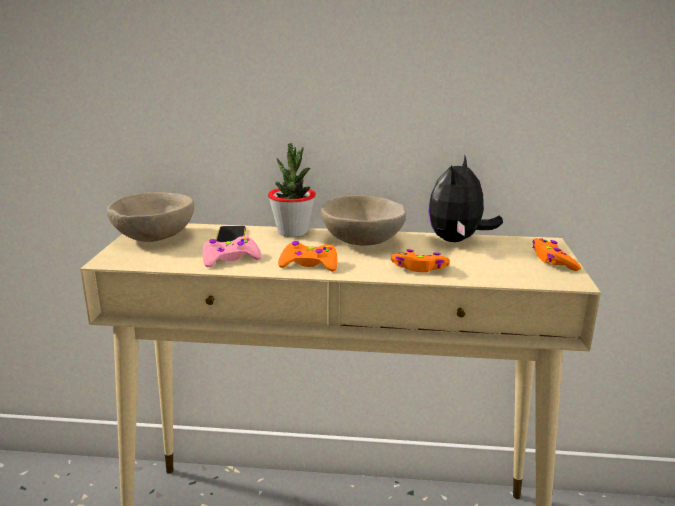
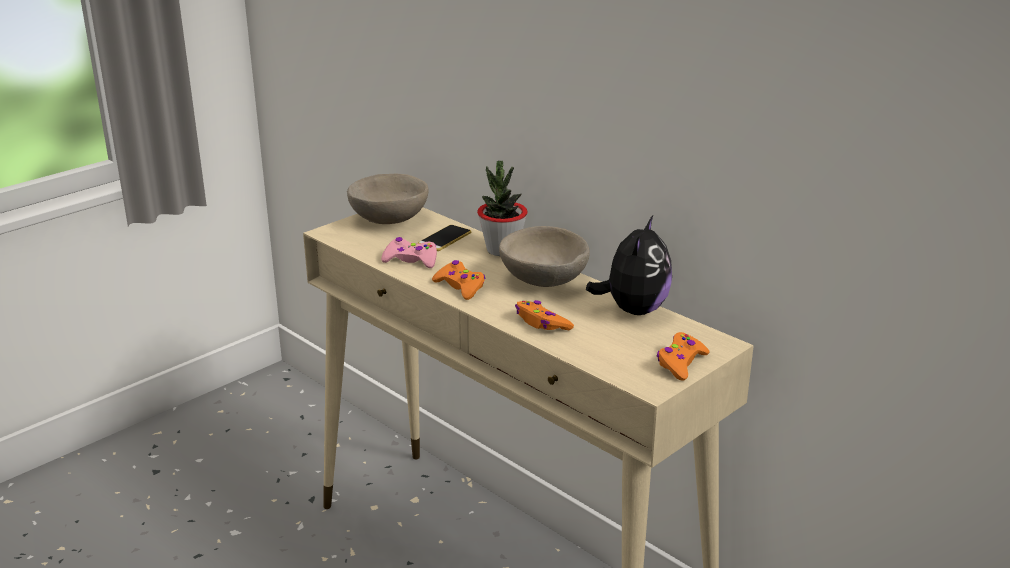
camera: 40 degrees right, 5 degrees up
(457, 241) = (633, 310): plush toy -> plush toy turned 135 degrees clockwise

